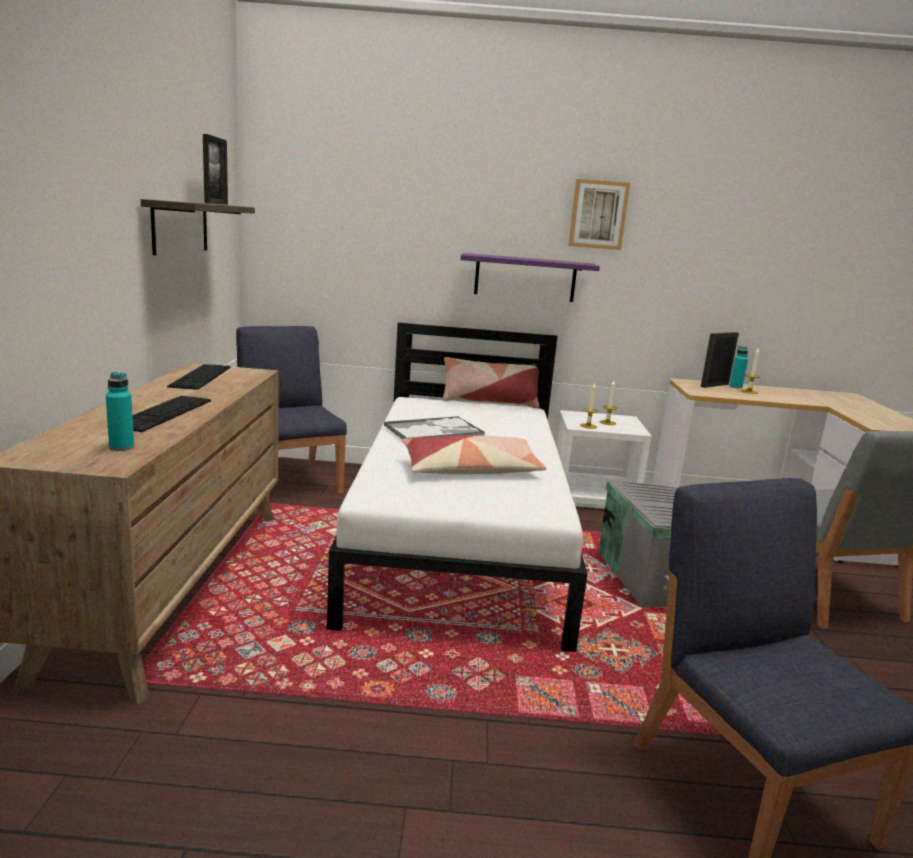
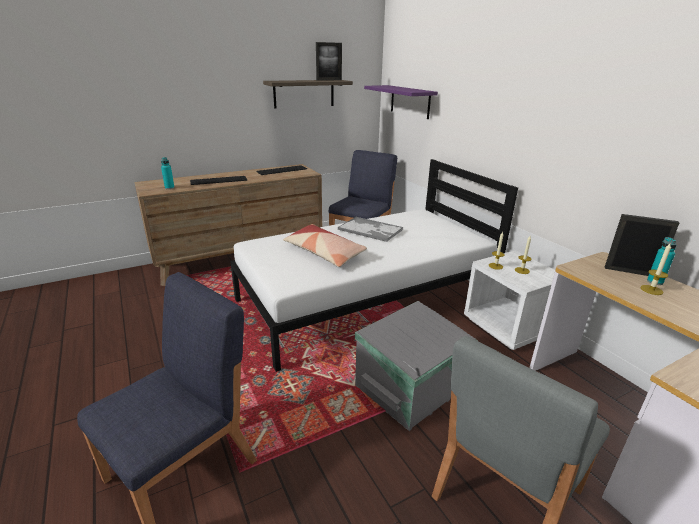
camera: 60 degrees right, 10 degrees up
(489, 402) = (465, 228): pillow -> none
(525, 278) = (505, 135): purple shelf -> purple shelf (410, 101)
(598, 214) = (565, 80): picture -> none

